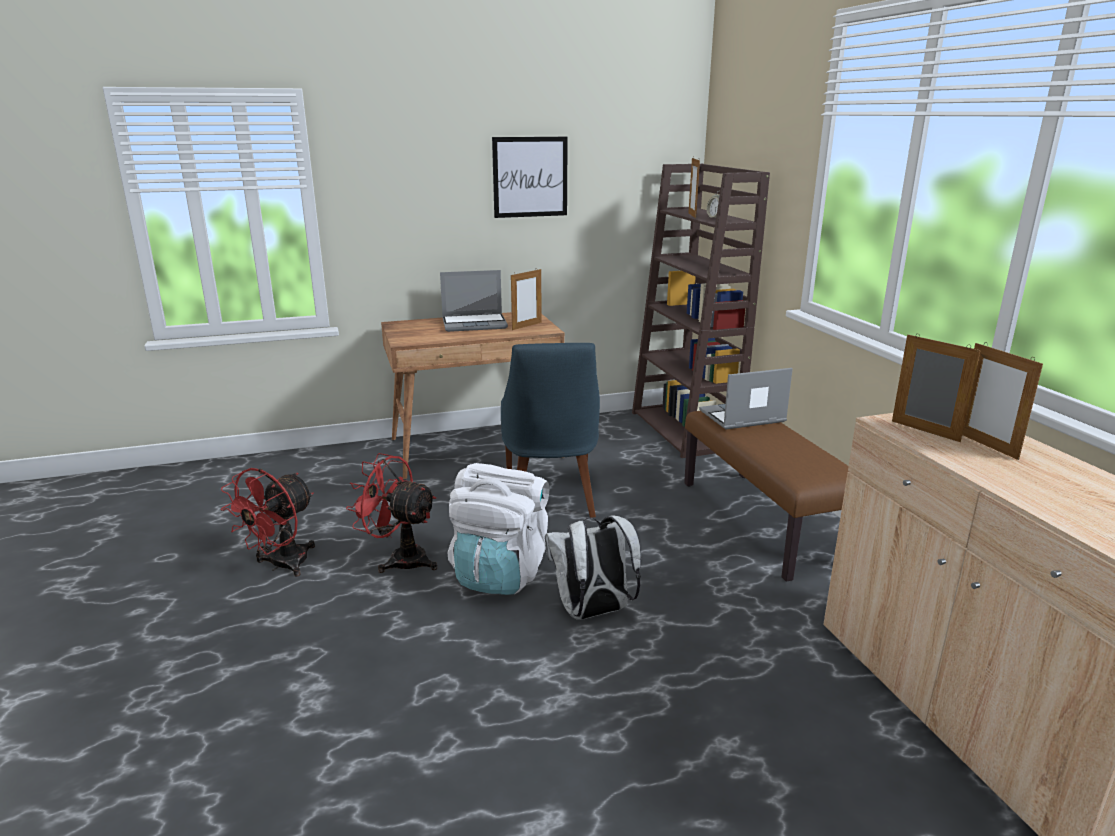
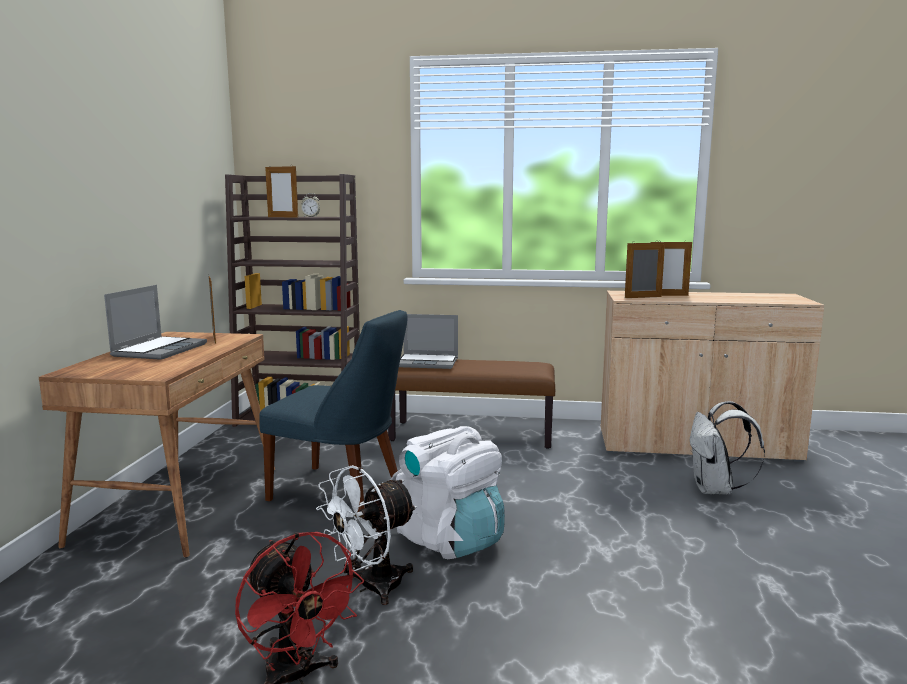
camera: 65 degrees left, 10 degrees down
(400, 559) = (371, 587): red fan -> white fan
(530, 177) = (140, 181): picture -> none
(593, 612) = (540, 514): white backpack -> white backpack (715, 490)
(741, 417) = (428, 362): laptop -> laptop turned 90 degrees counterclockwise

